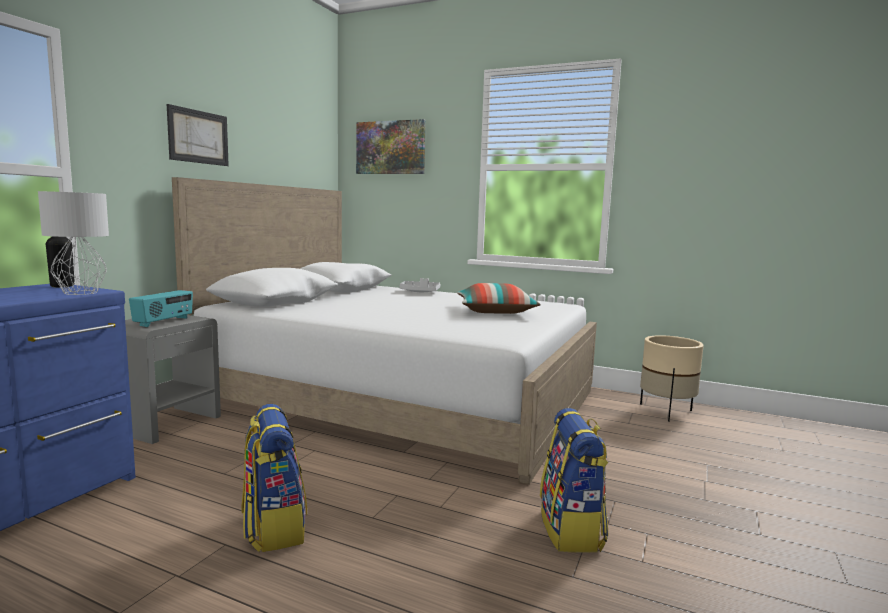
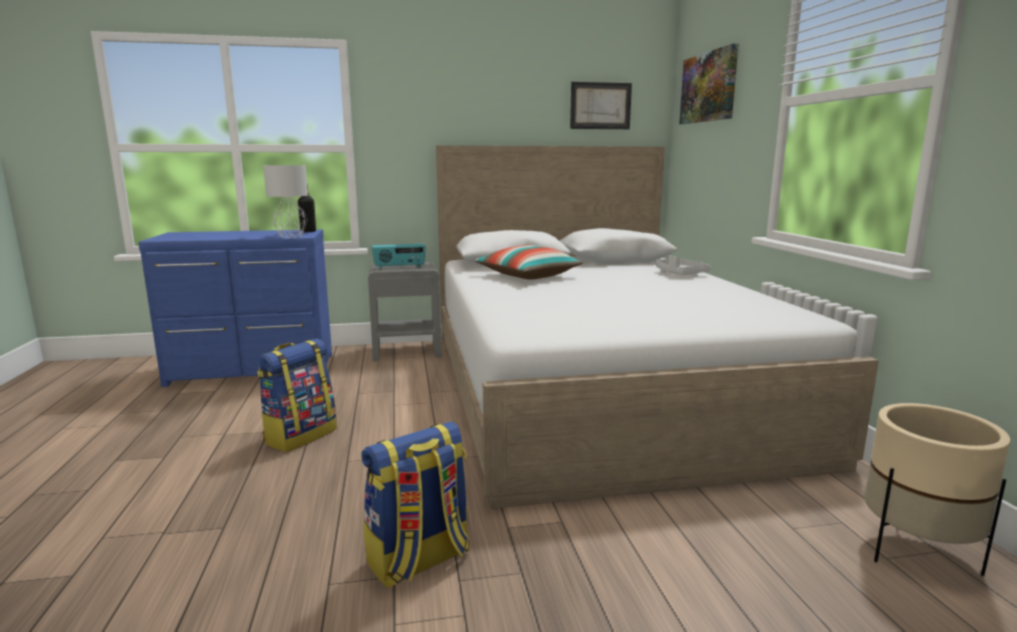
camera: 55 degrees right, 5 degrees up
(198, 137) = (470, 106): picture -> picture (600, 106)
(495, 311) = (658, 307): pillow -> pillow (528, 276)

